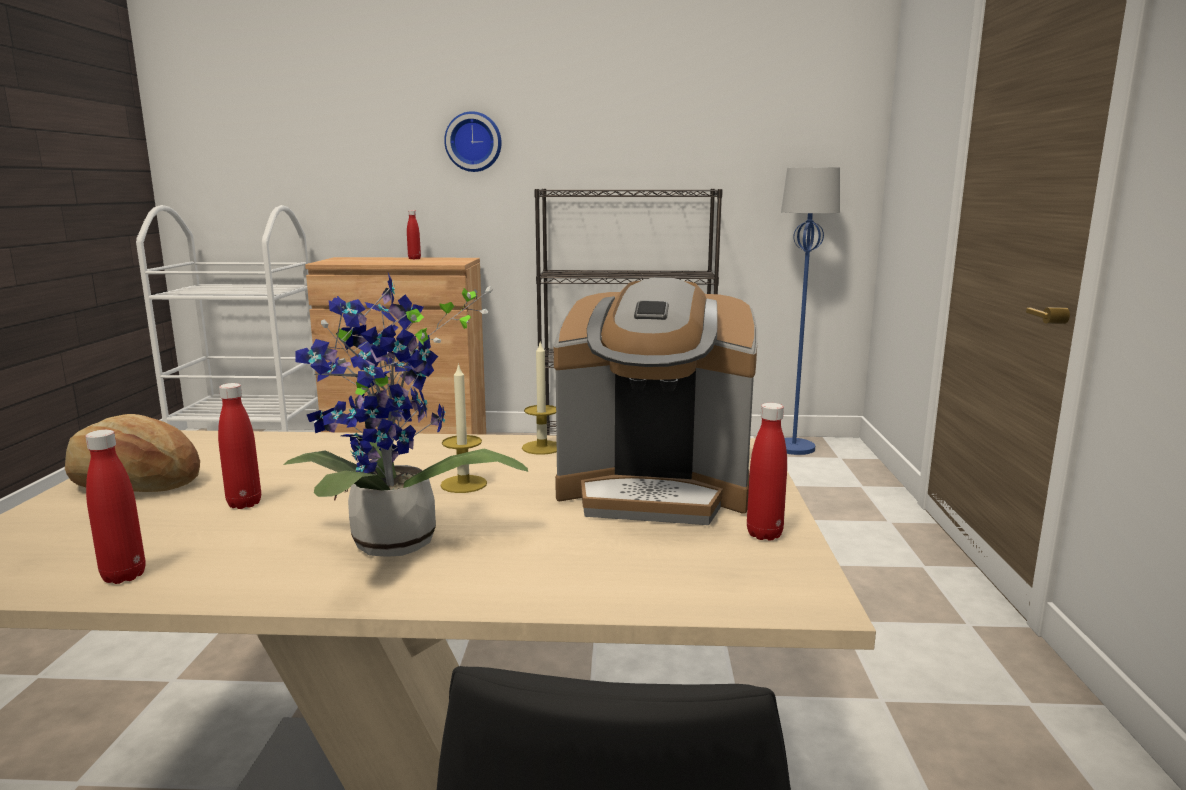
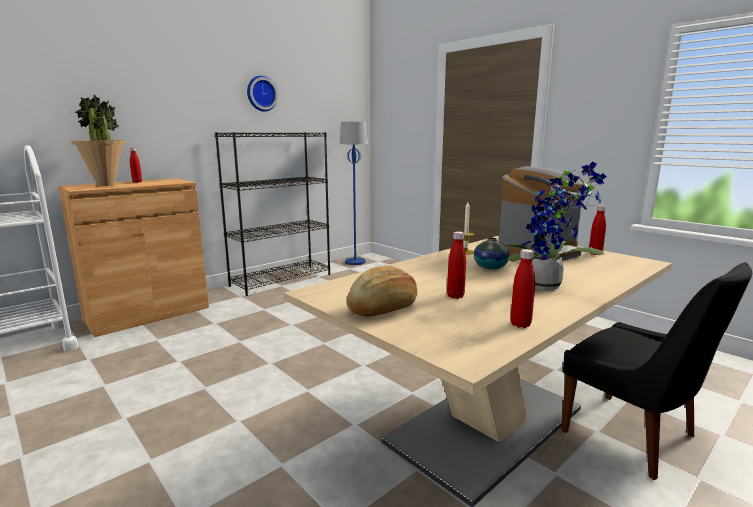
camera: 45 degrees left, 0 degrees up
(368, 260) = (105, 185): none -> potted plant
(463, 484) = (490, 267): candle -> vase
(474, 142) = (164, 100): wall clock -> wall clock (261, 93)

